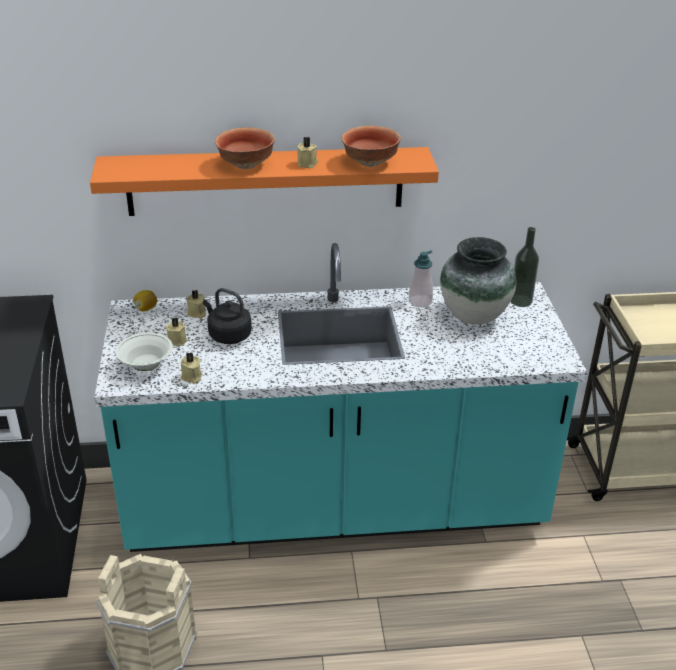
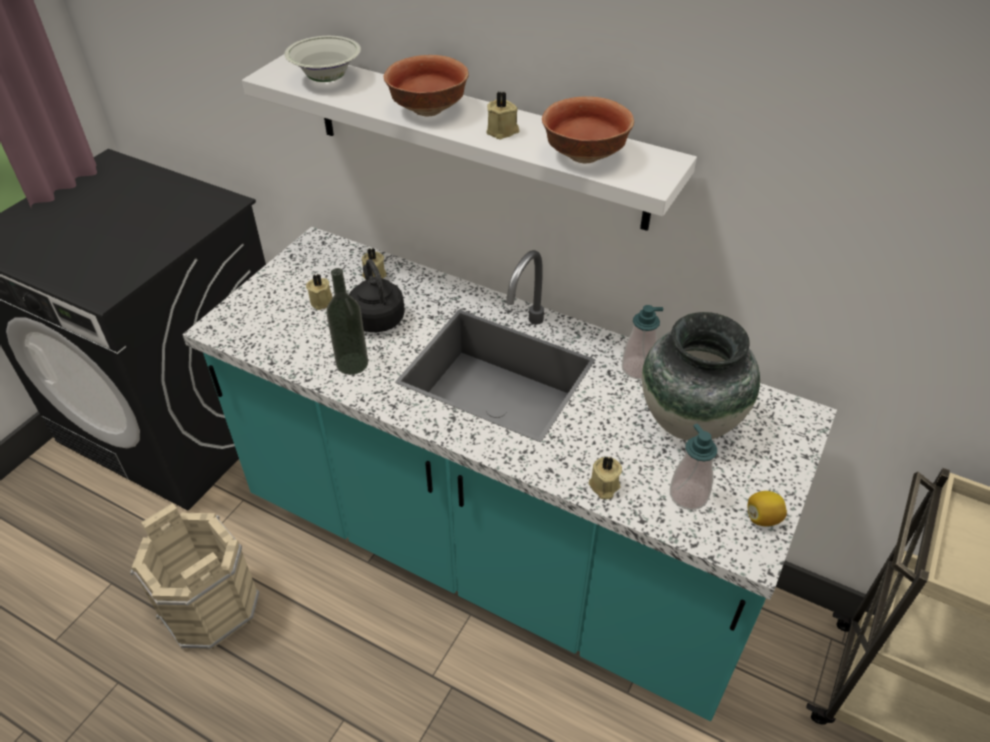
camera: 35 degrees right, 10 degrees up
(146, 309) = (332, 250): lemon -> lemon (762, 518)
(146, 366) = (263, 320): white bowl -> white bowl (327, 79)
(191, 377) = (289, 354): beige candle -> beige candle (603, 486)
(265, 181) = (475, 139): orange shelf -> white shelf
(508, 350) = (688, 495): none -> soap dispenser
(520, 301) = (779, 427): bottle -> bottle (352, 363)

